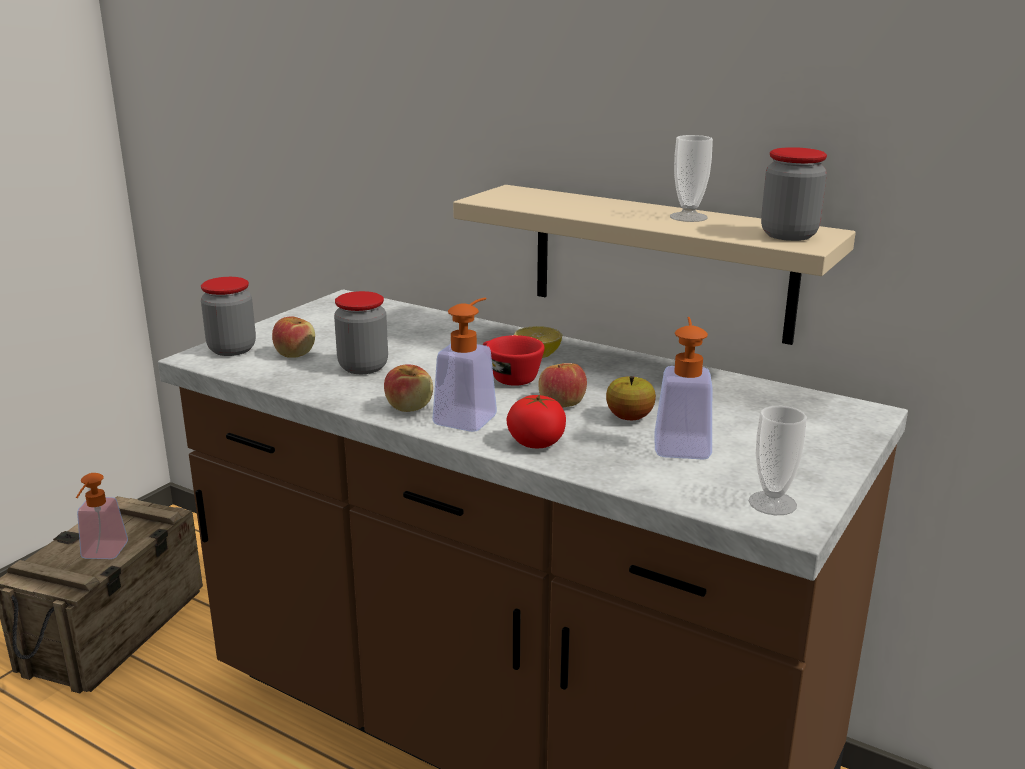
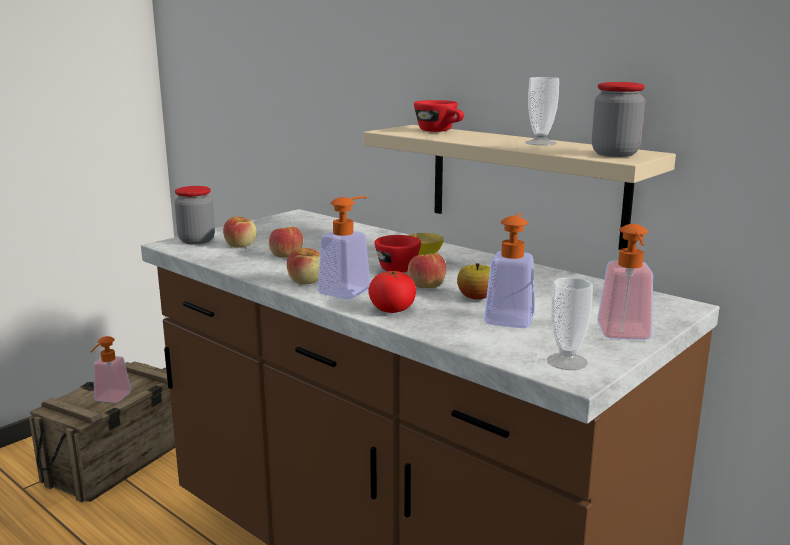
camera: 10 degrees right, 5 degrees down
(363, 367) = (286, 255): jar -> apple
(551, 197) = (440, 131): none -> red cup
(822, 461) = (625, 336): none -> soap dispenser

